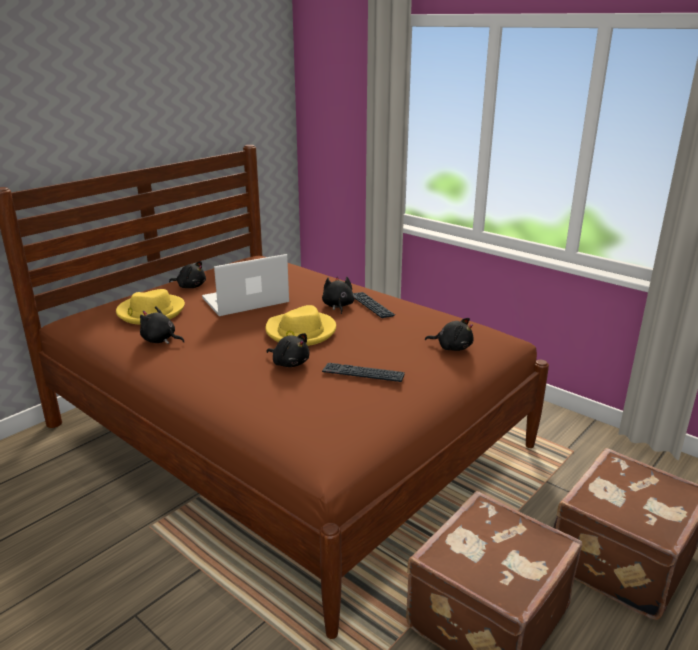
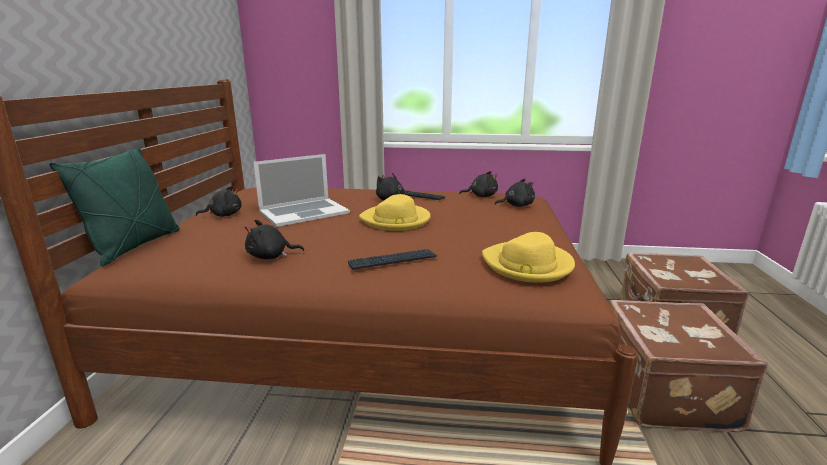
camera: 35 degrees left, 5 degrees down
(104, 302) = (135, 246): none -> green pillow
(150, 312) = (217, 239): yellow hat -> yellow hat (527, 265)
(245, 300) = (304, 212): laptop -> laptop turned 150 degrees counterclockwise
(289, 363) = (429, 240): black plush toy -> black plush toy (481, 196)
(363, 374) = (497, 232): keyboard -> keyboard (392, 260)

